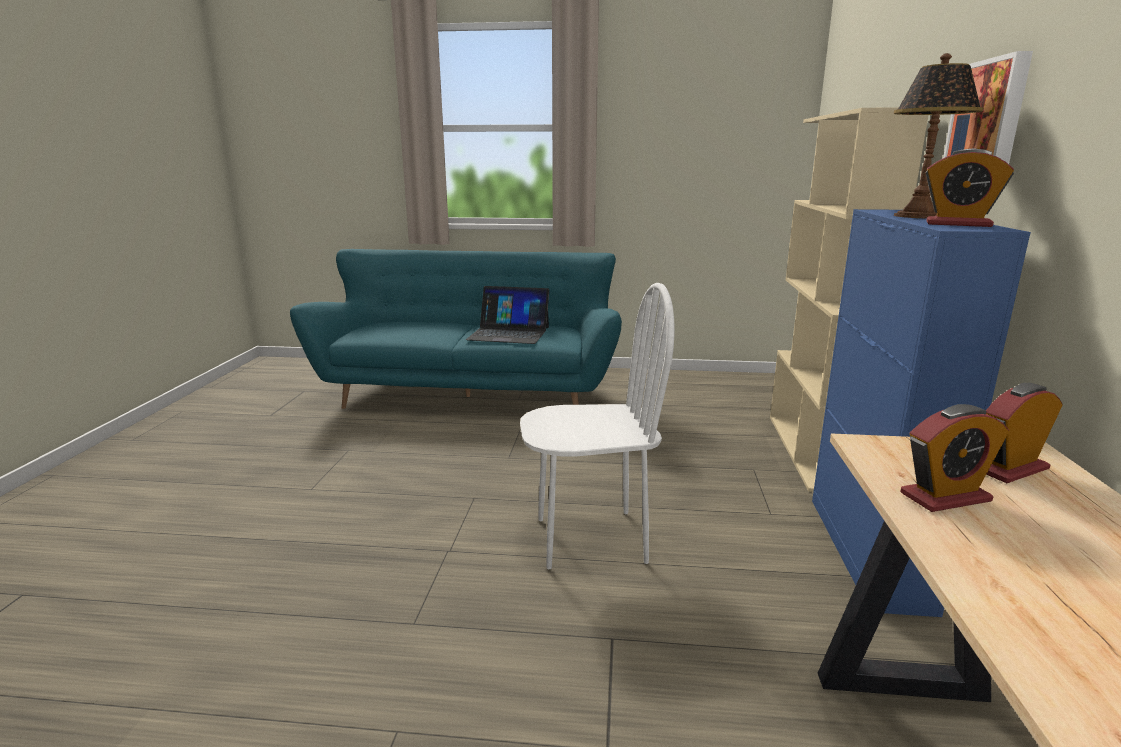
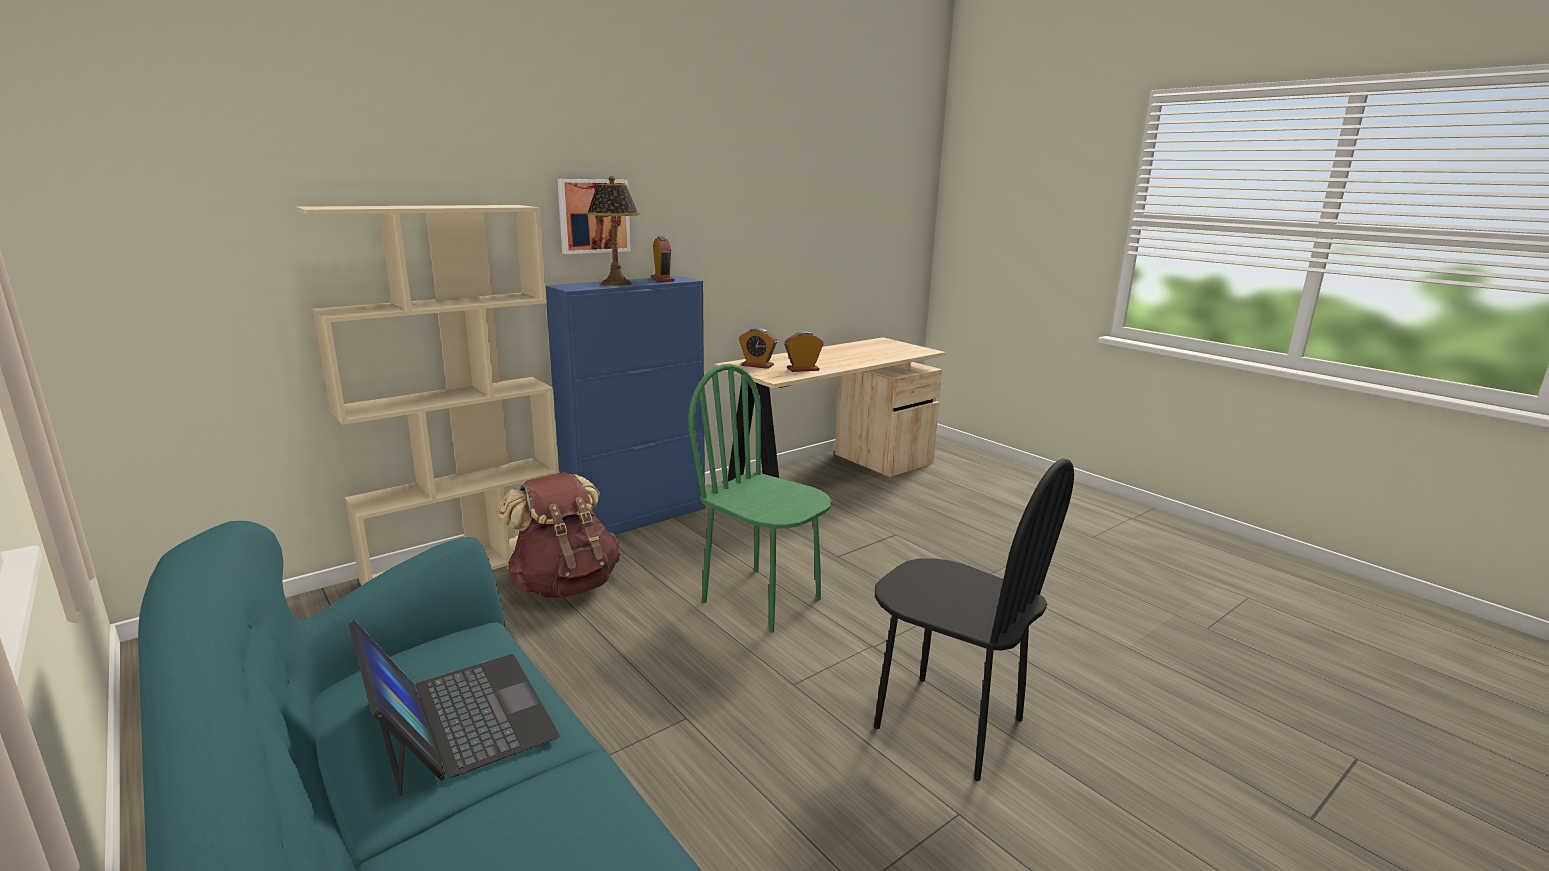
camera: 135 degrees left, 0 degrees up
(342, 526) = (948, 724): none -> black chair
(590, 539) = (762, 599): white chair -> green chair
(730, 473) = (565, 584): none -> brown backpack
(945, 497) = (803, 369): alarm clock -> alarm clock turned 45 degrees counterclockwise

